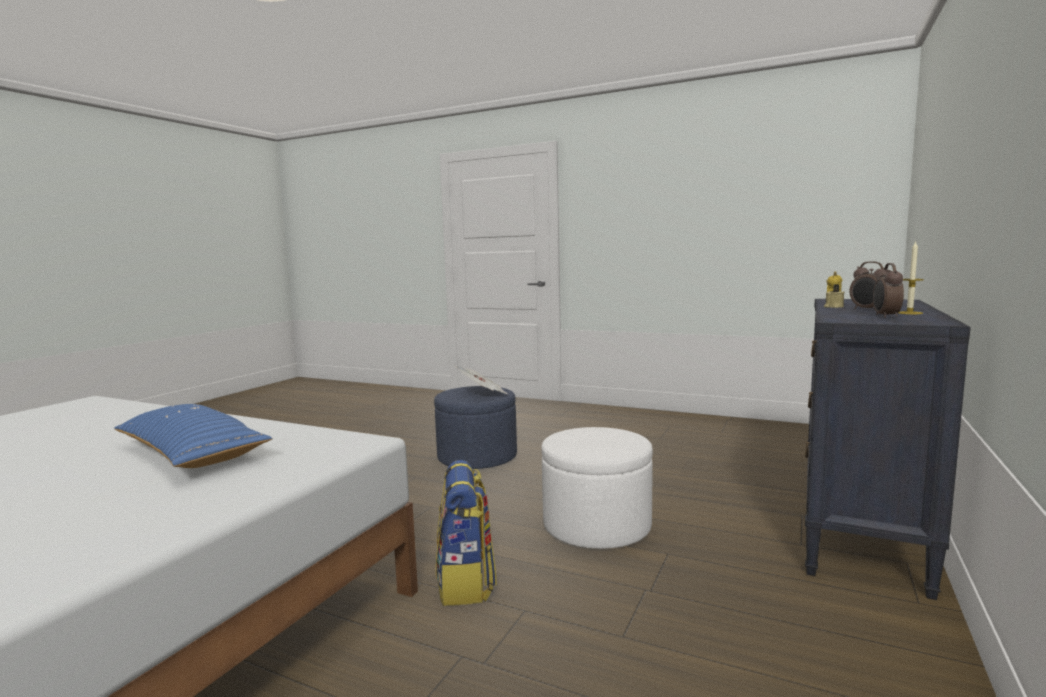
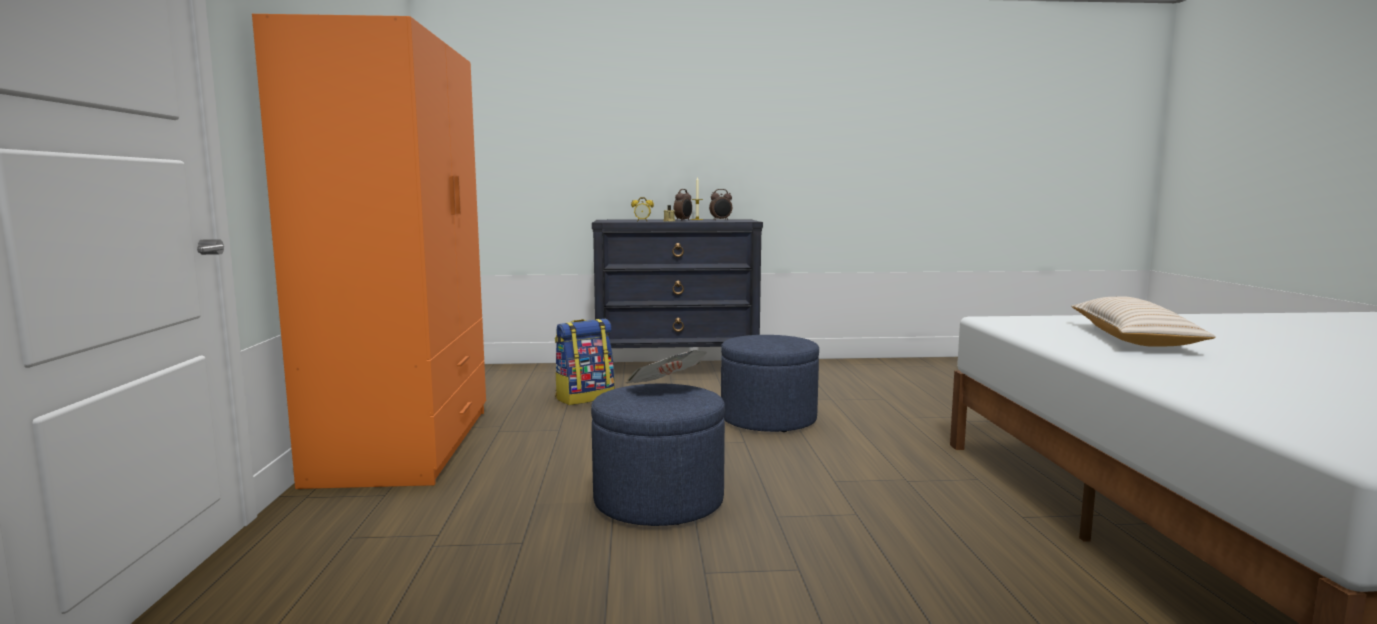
camera: 120 degrees left, 0 degrees up
(192, 453) = (1133, 339): blue pillow -> beige pillow
(466, 583) = (913, 435): backpack -> backpack (585, 397)
(596, 525) = (768, 419): white ottoman -> blue ottoman
(637, 419) = (406, 445): none -> orange wardrobe

